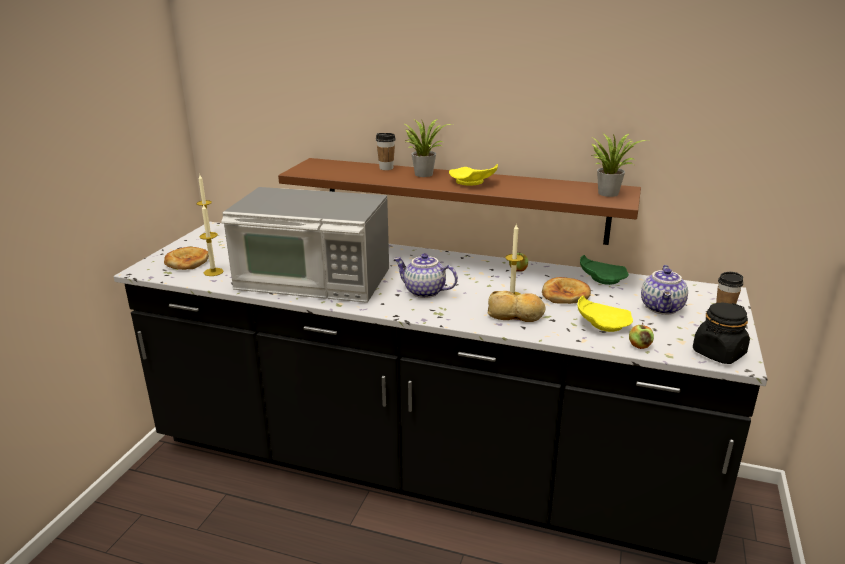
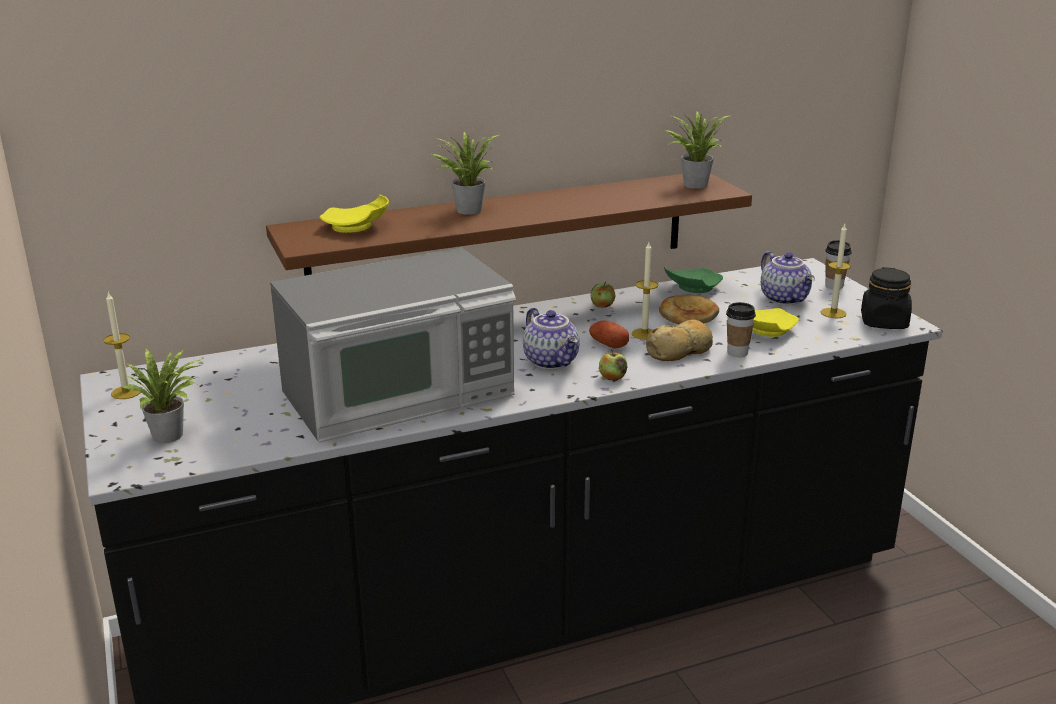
camera: 40 degrees left, 0 degrees up
(187, 261) = (172, 435): bread -> potted plant
(213, 272) = (243, 433): candle -> candle (833, 313)
(386, 168) = (406, 214): cup -> cup (737, 353)
(424, 292) = (552, 361): teapot -> teapot turned 105 degrees counterclockwise
(472, 183) = (545, 207): yellow plate -> yellow plate (357, 227)
(476, 294) = (608, 344): none -> potato
(639, 346) = (822, 339): apple -> apple (612, 377)

